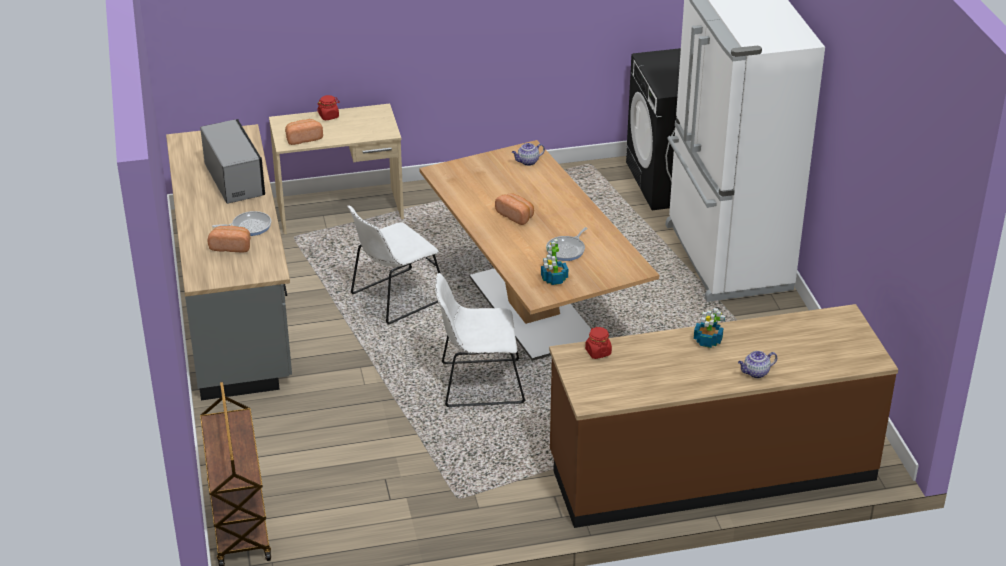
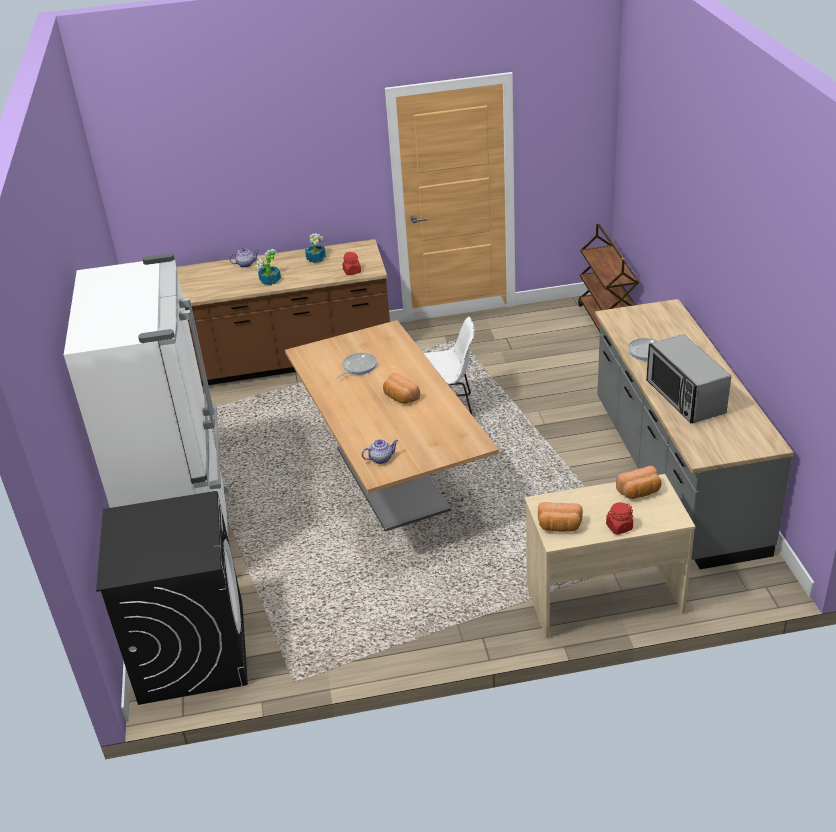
camera: 175 degrees left, 0 degrees up
(231, 246) = (656, 334): bread -> bread (559, 526)
(395, 298) = (523, 487): white chair -> none
(554, 279) = (374, 342): potted plant -> potted plant (316, 259)

